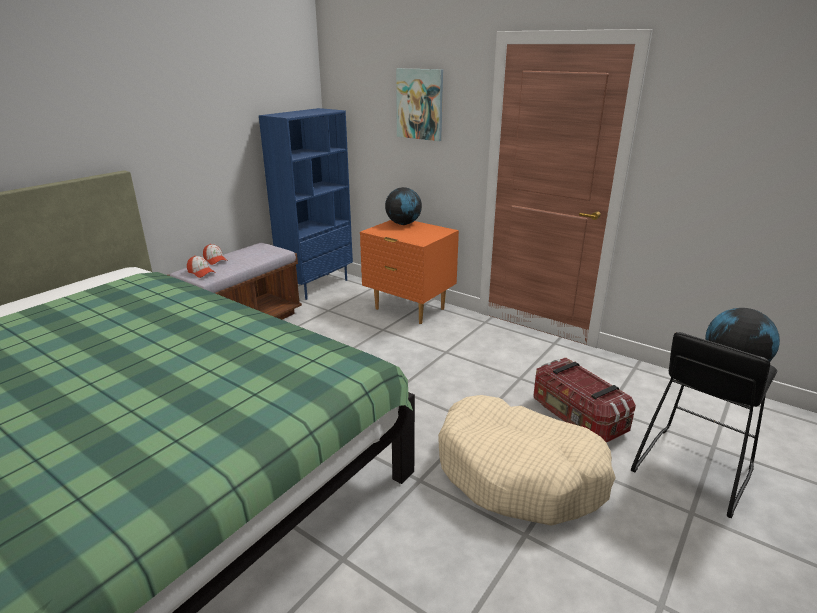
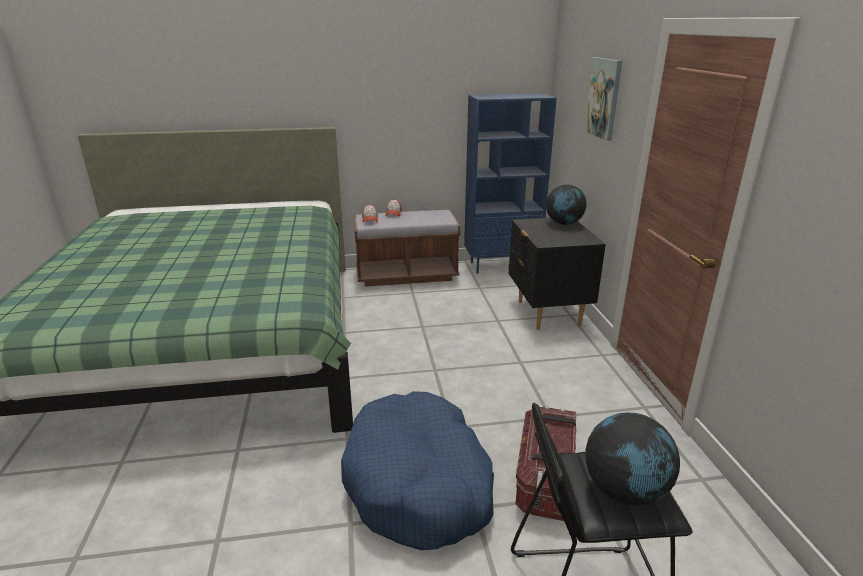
camera: 45 degrees right, 0 degrees up
(409, 309) = (547, 313): orange nightstand -> black nightstand
(519, 473) = (419, 483): beige dog bed -> blue dog bed

